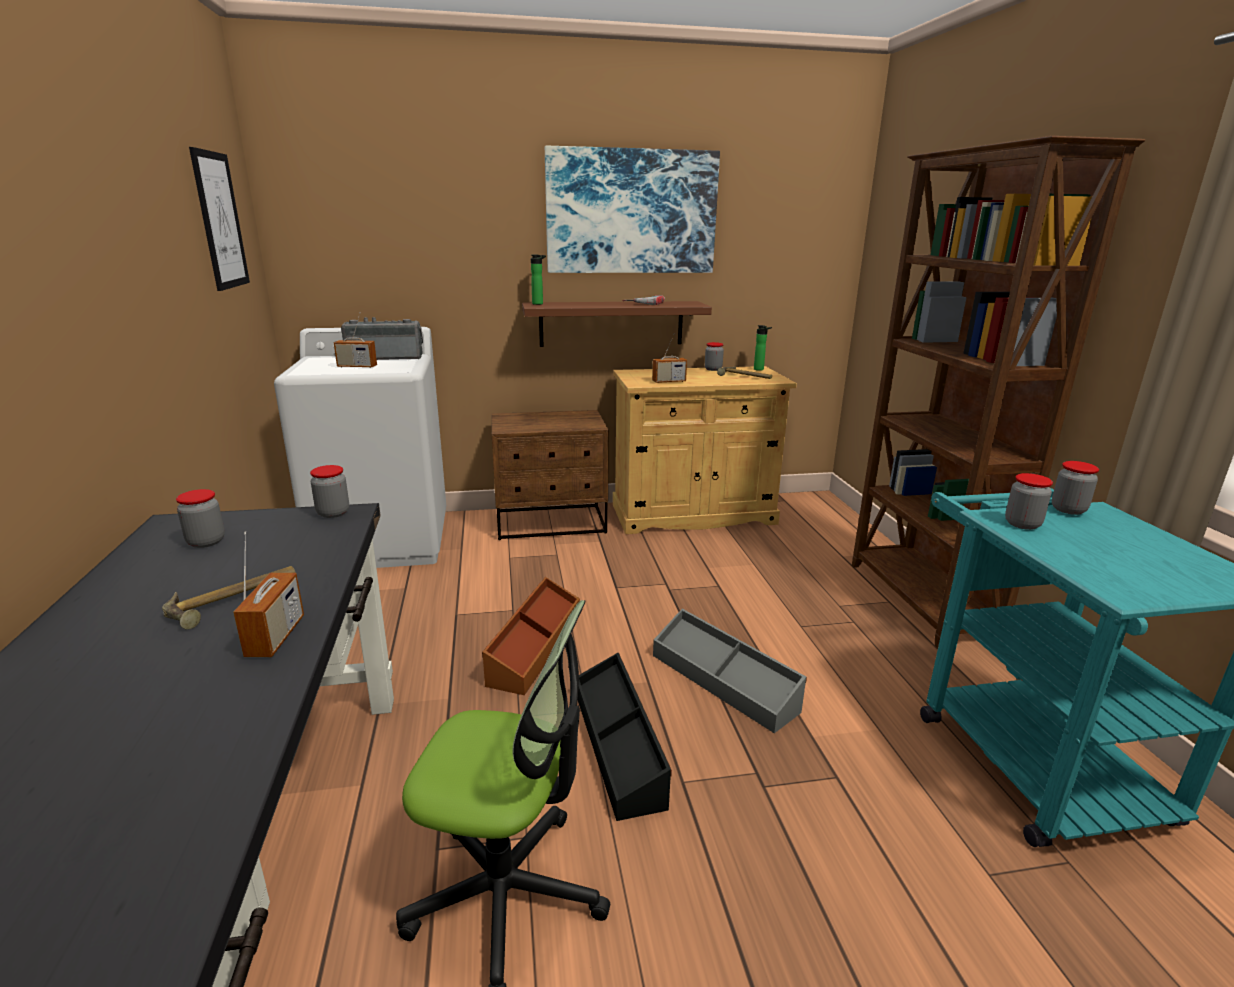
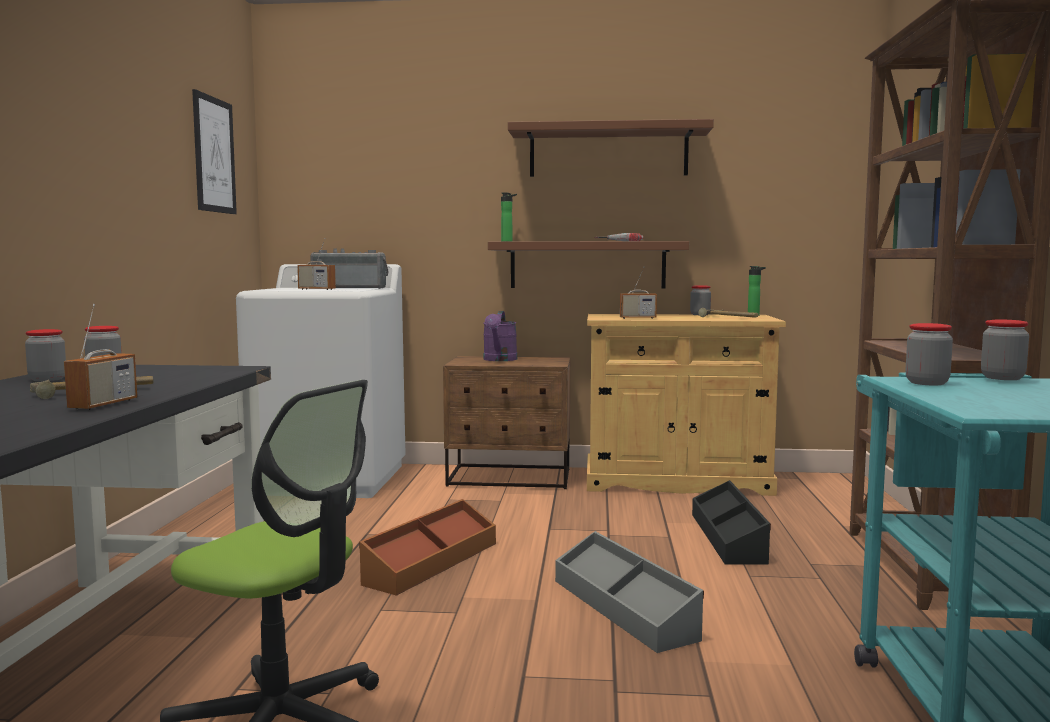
camera: 15 degrees right, 15 degrees down
(333, 513) = (224, 367): jar -> jar (47, 379)
(537, 420) = (499, 360): none -> purple watering can
(619, 745) = (472, 641): black storage box -> black storage box (729, 537)
(631, 212) = (608, 152): picture -> brown shelf

